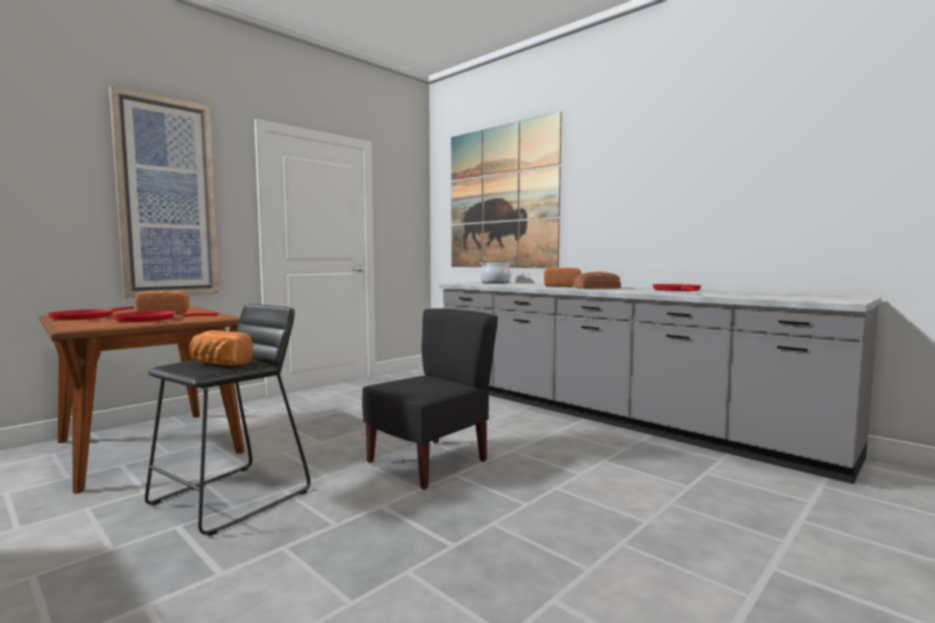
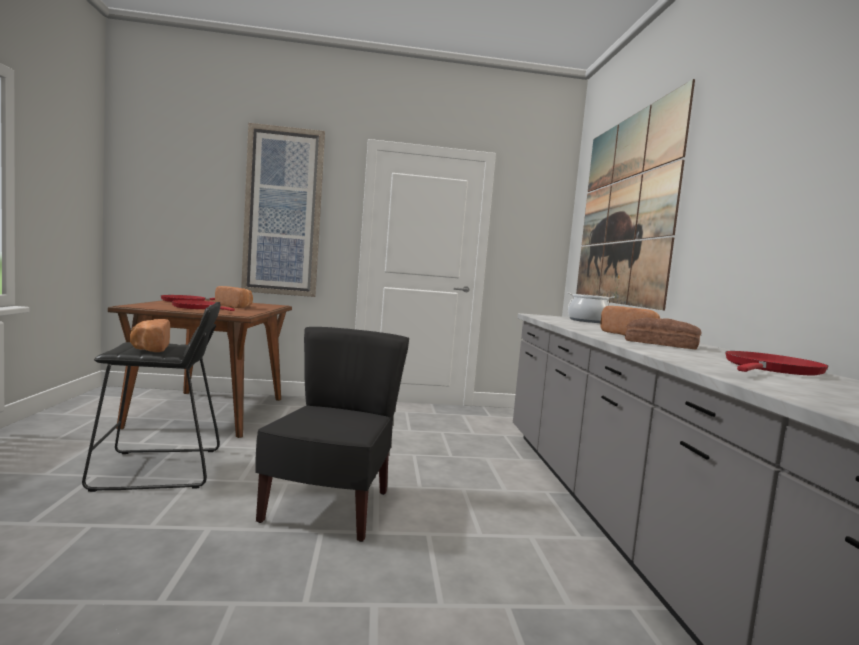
camera: 40 degrees right, 0 degrees up
(429, 462) = (329, 507): black chair -> black chair turned 75 degrees counterclockwise

